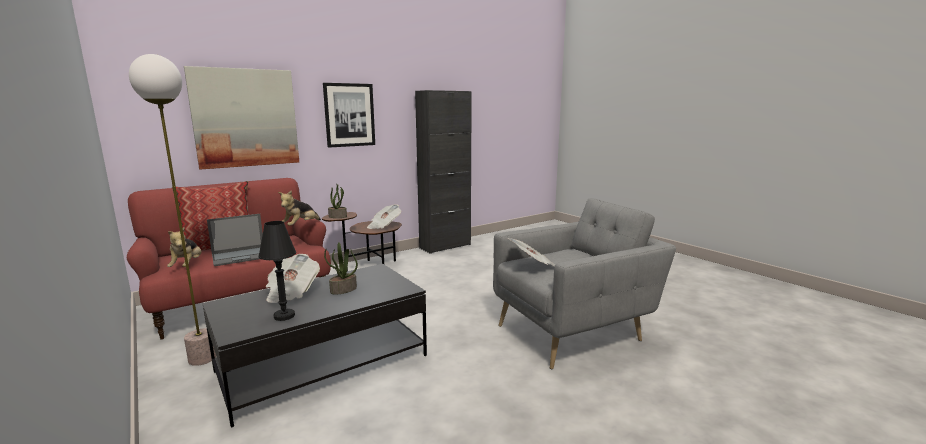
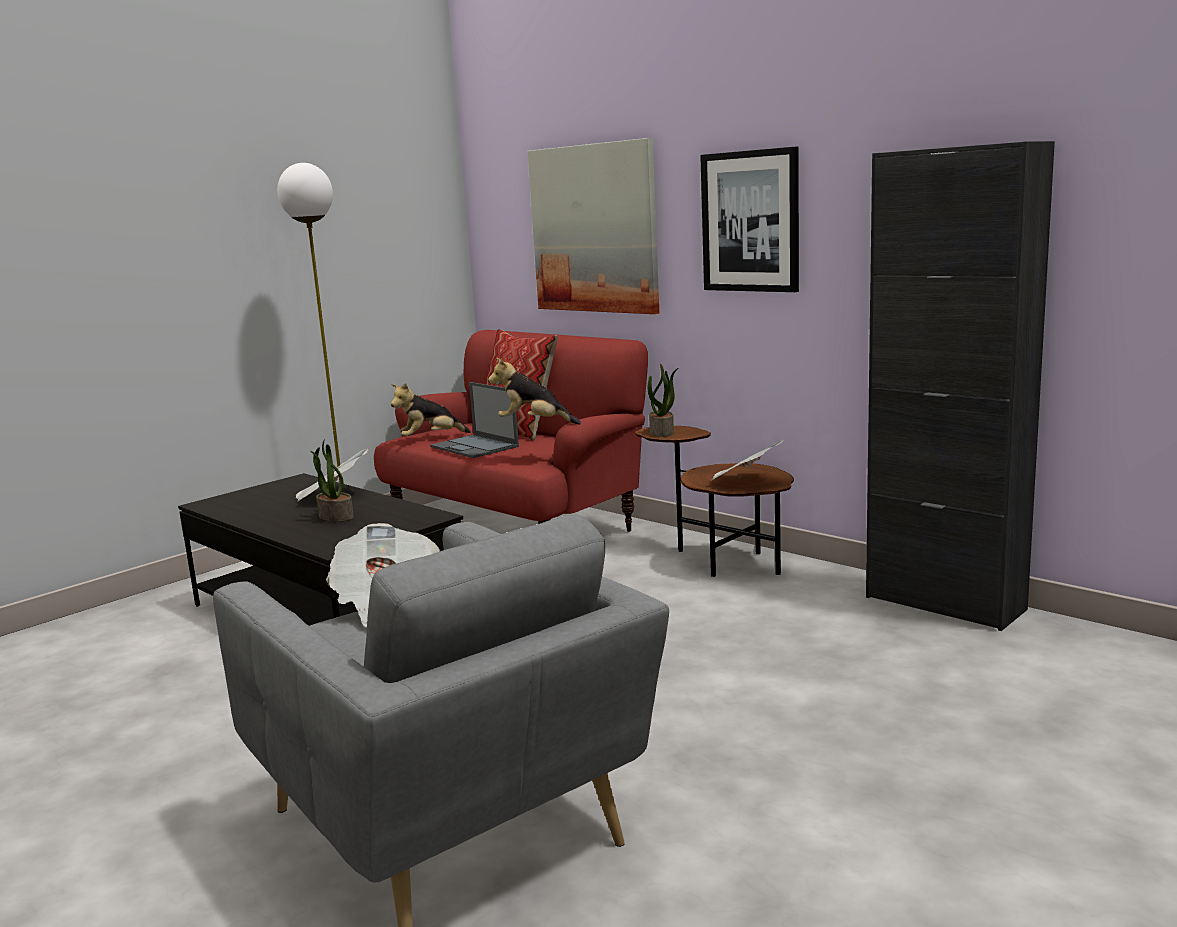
camera: 80 degrees right, 0 degrees up
(284, 316) = (250, 510): black table lamp -> none

